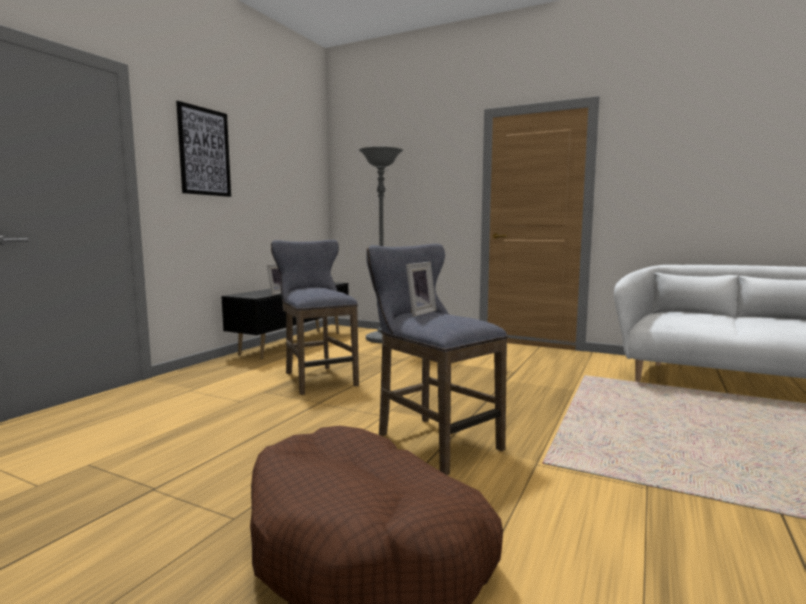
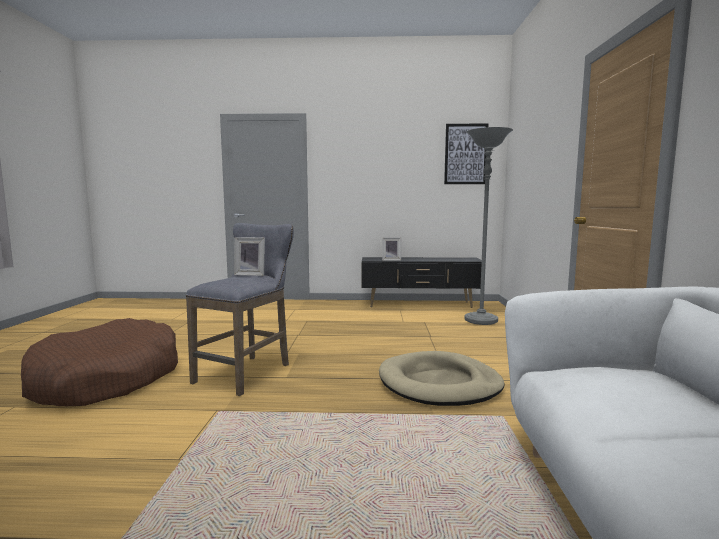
camera: 65 degrees right, 0 degrees up
(204, 152) = (358, 156): picture -> picture (465, 154)
(317, 378) = (346, 325): grey stool -> none
(519, 378) = (439, 383): none -> beige dog bed

